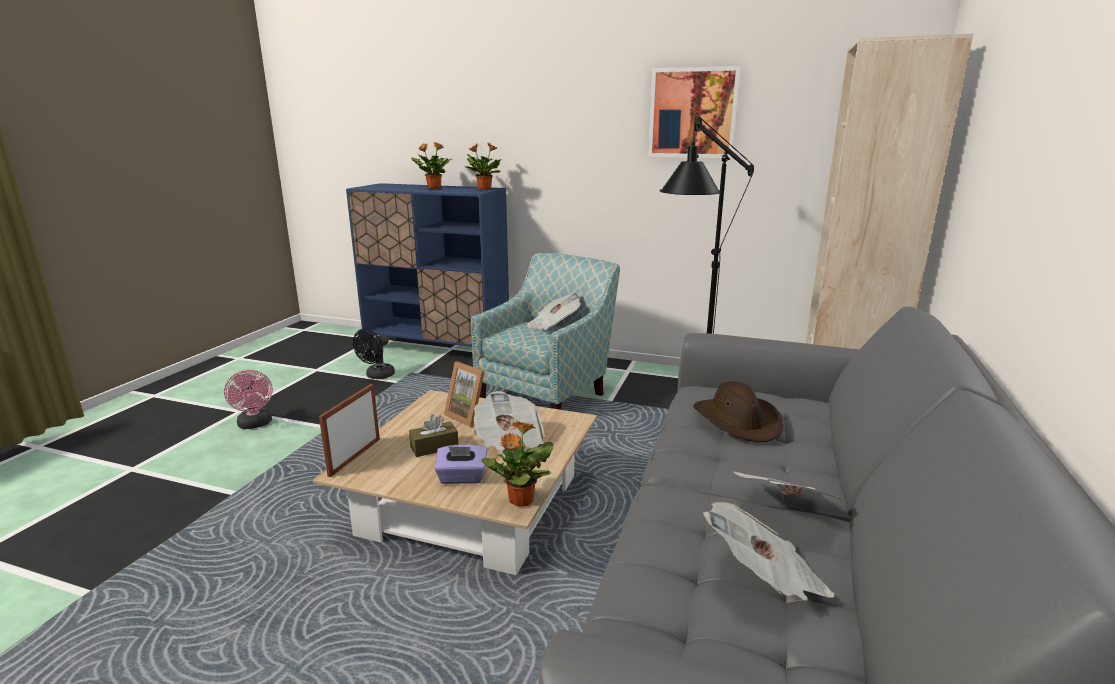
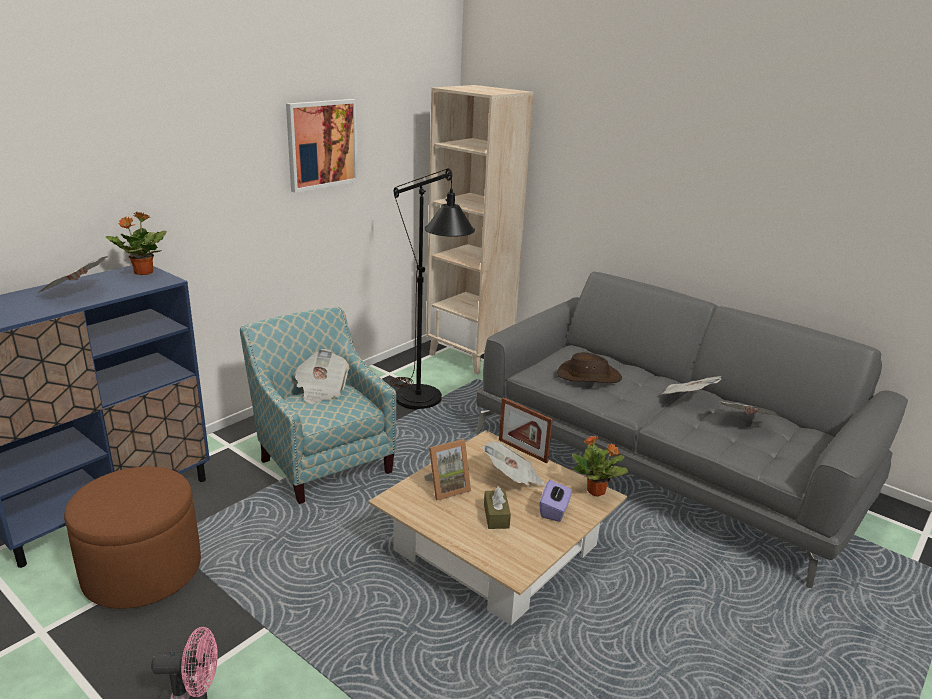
camera: 70 degrees left, 5 degrees up
(355, 457) = (490, 563): picture frame -> picture frame (522, 451)
(377, 376) = (142, 571): black fan -> brown ottoman
(433, 188) = (75, 292): potted plant -> newspaper

